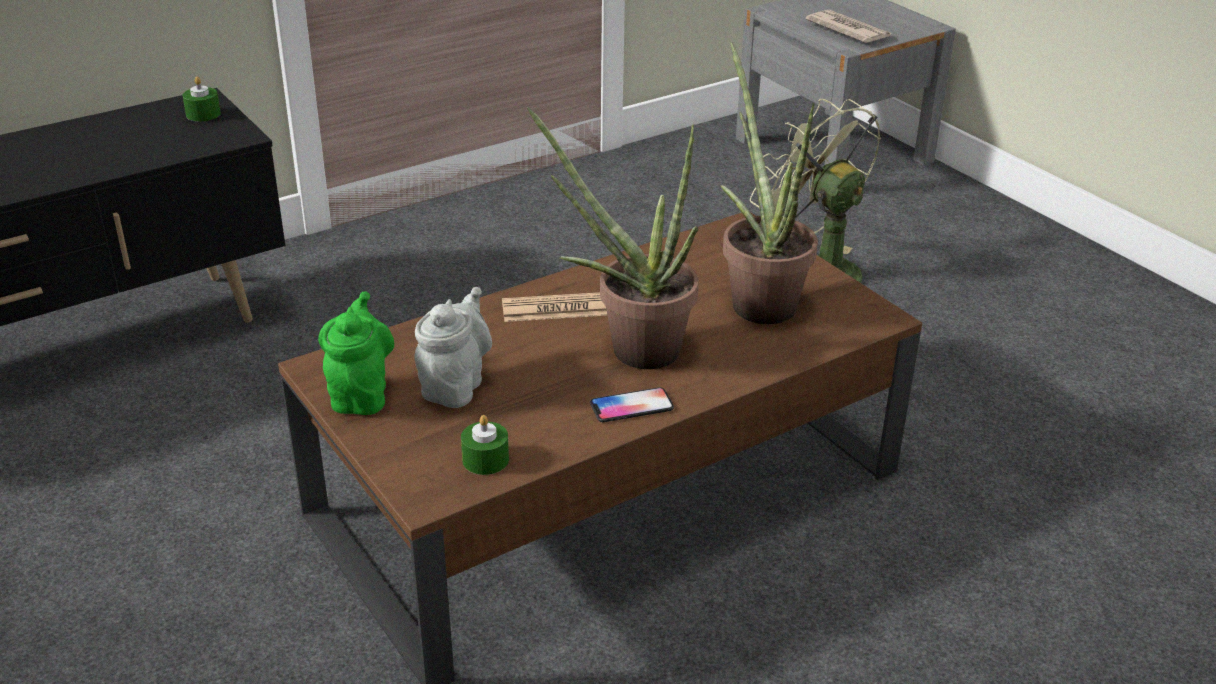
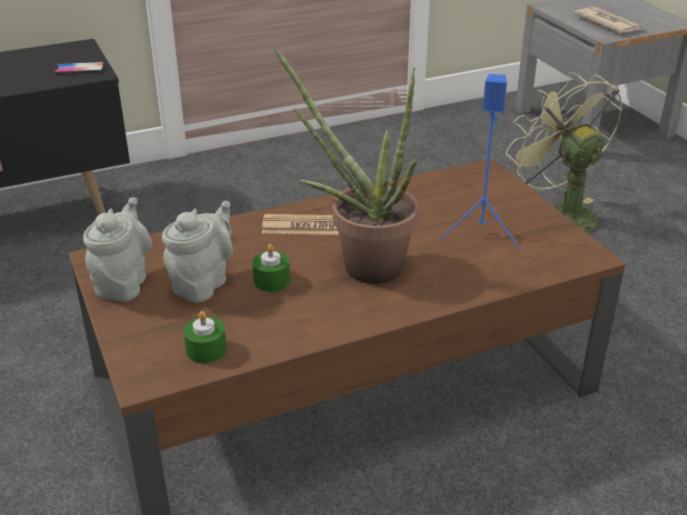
camera: 10 degrees right, 0 degrees up
(203, 114) = (75, 56): green candle -> green candle (271, 281)
(360, 393) = (123, 283): green teapot -> grey teapot
(631, 406) = (346, 315): phone -> phone (79, 69)
(757, 299) = (482, 232): potted plant -> blue speaker

